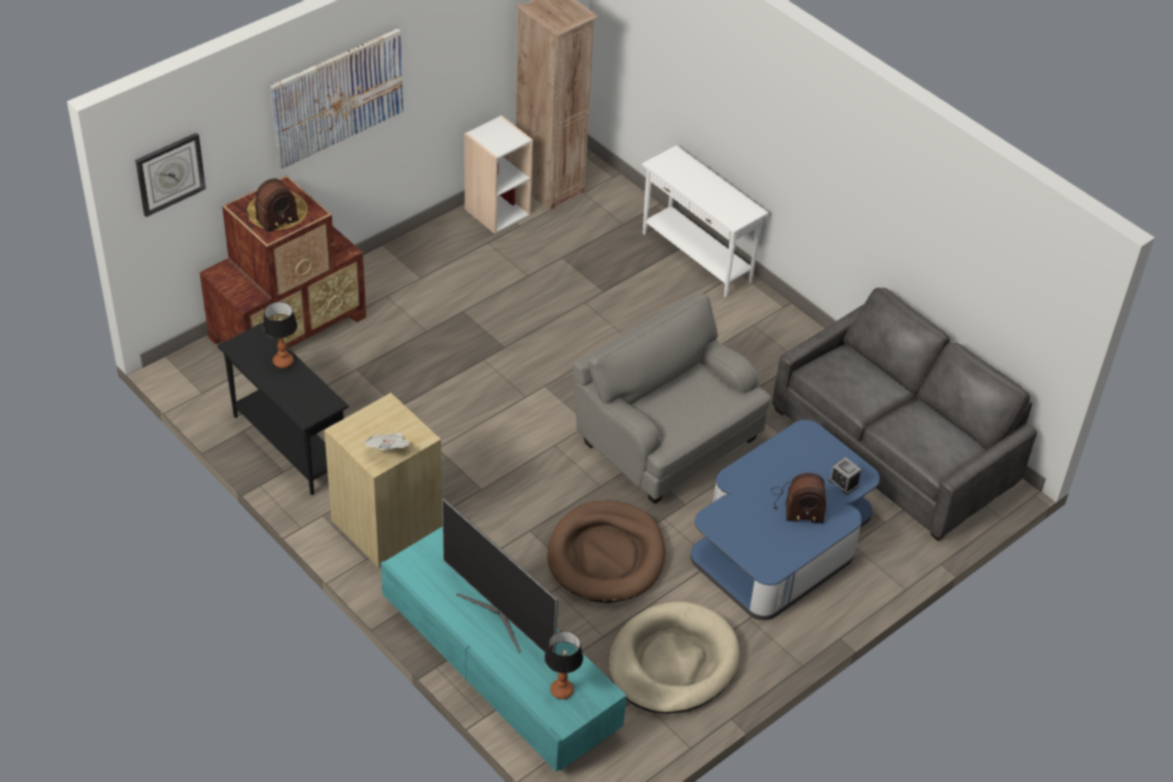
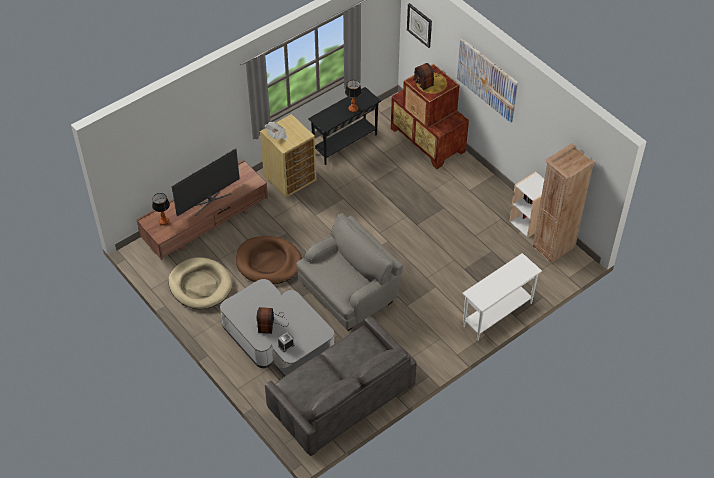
camera: 95 degrees right, 5 degrees up
(498, 667) = (205, 220): turquoise tv stand -> brown tv stand
(782, 535) = (278, 337): blue coffee table -> grey coffee table

